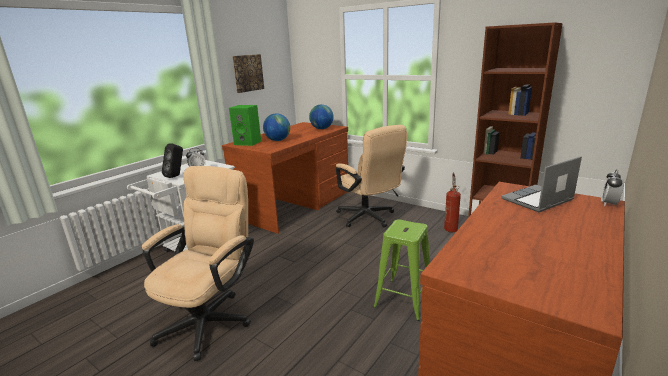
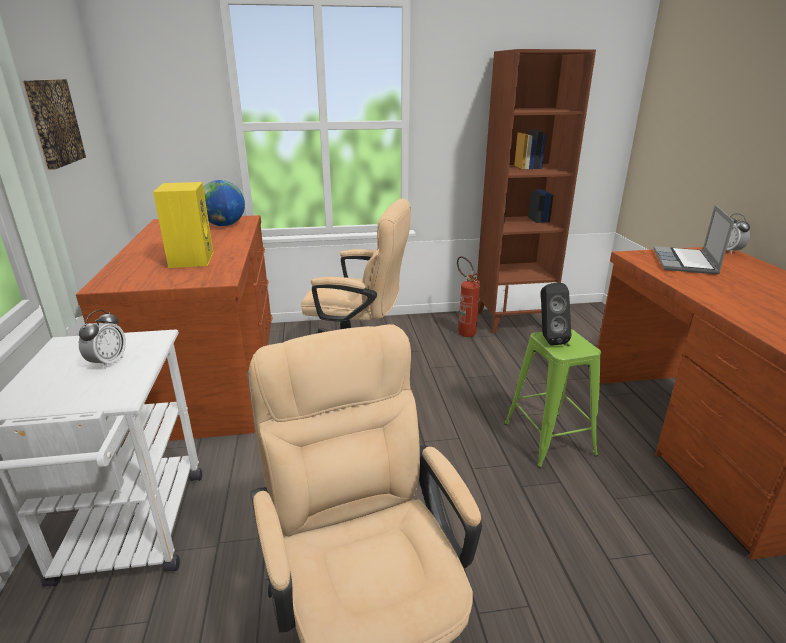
camera: 45 degrees left, 5 degrees up
(176, 176) = (83, 392): black speaker -> black speaker (548, 339)
(248, 143) = (135, 276): green speaker -> none
(277, 140) = (190, 259): globe -> yellow speaker

